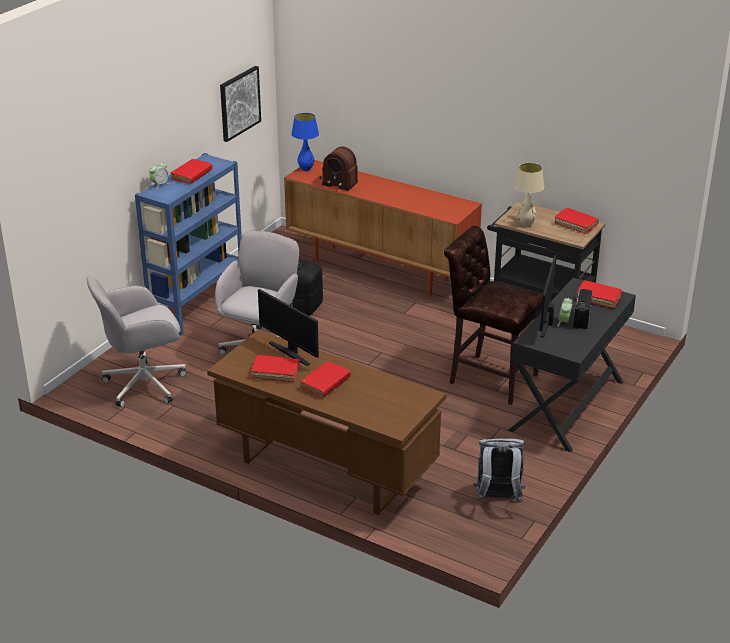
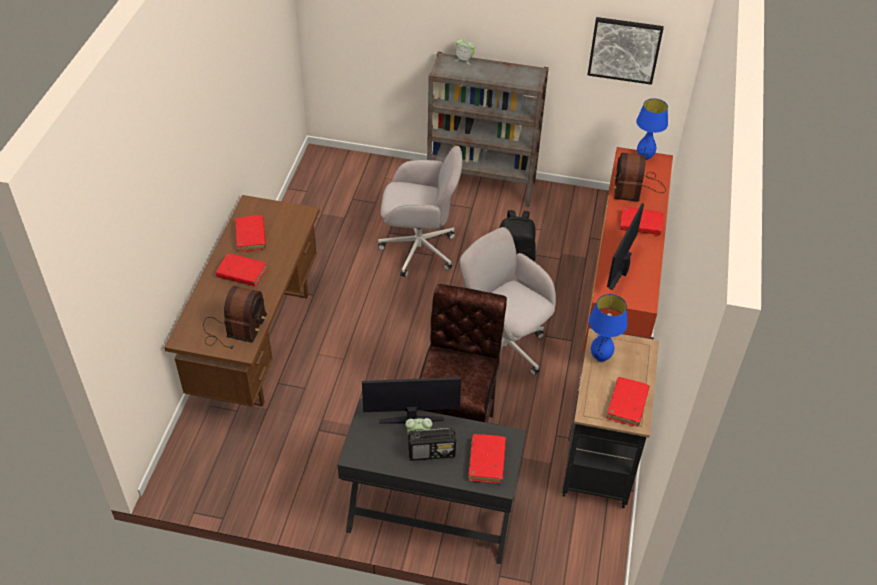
camera: 70 degrees right, 15 degrees up
(143, 385) = (341, 192): grey office chair -> grey office chair (503, 348)
(192, 175) = (494, 73): red book -> red book (640, 225)
(197, 305) = (481, 186): blue bookcase -> grey bookcase
(290, 353) = (286, 238): monitor -> monitor (622, 271)
(398, 397) = (235, 329): none -> radio
(497, 498) = (249, 481): grey backpack -> none
(526, 224) = (600, 357): beige table lamp -> blue table lamp

